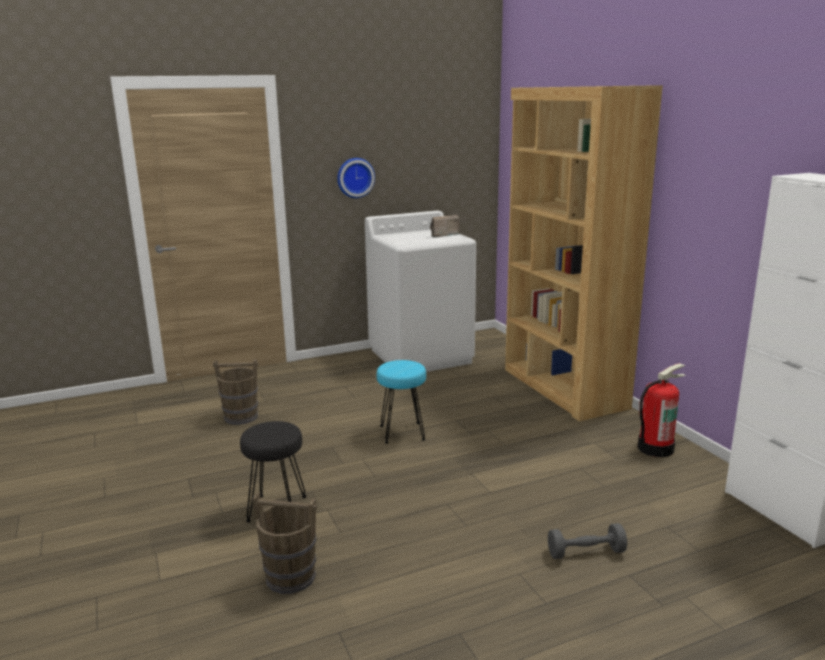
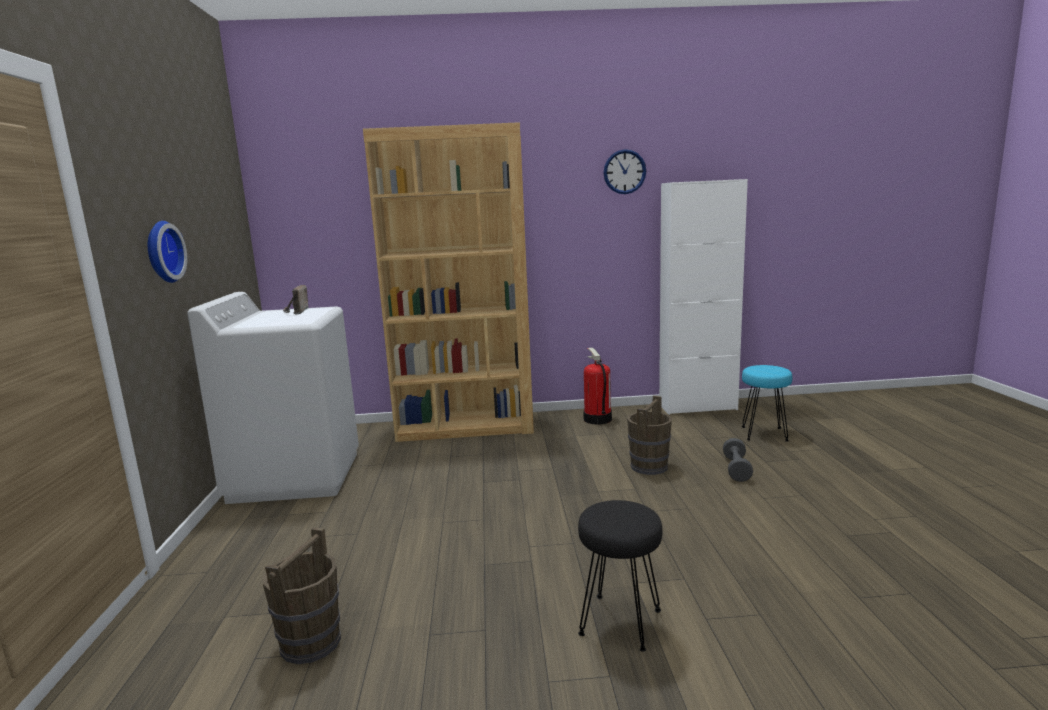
camera: 70 degrees left, 5 degrees down
(290, 577) = (769, 622): brown bucket -> brown bucket (649, 467)
(402, 432) = (485, 514): turquoise stool -> turquoise stool (763, 434)
(768, 148) = (624, 172): none -> wall clock

